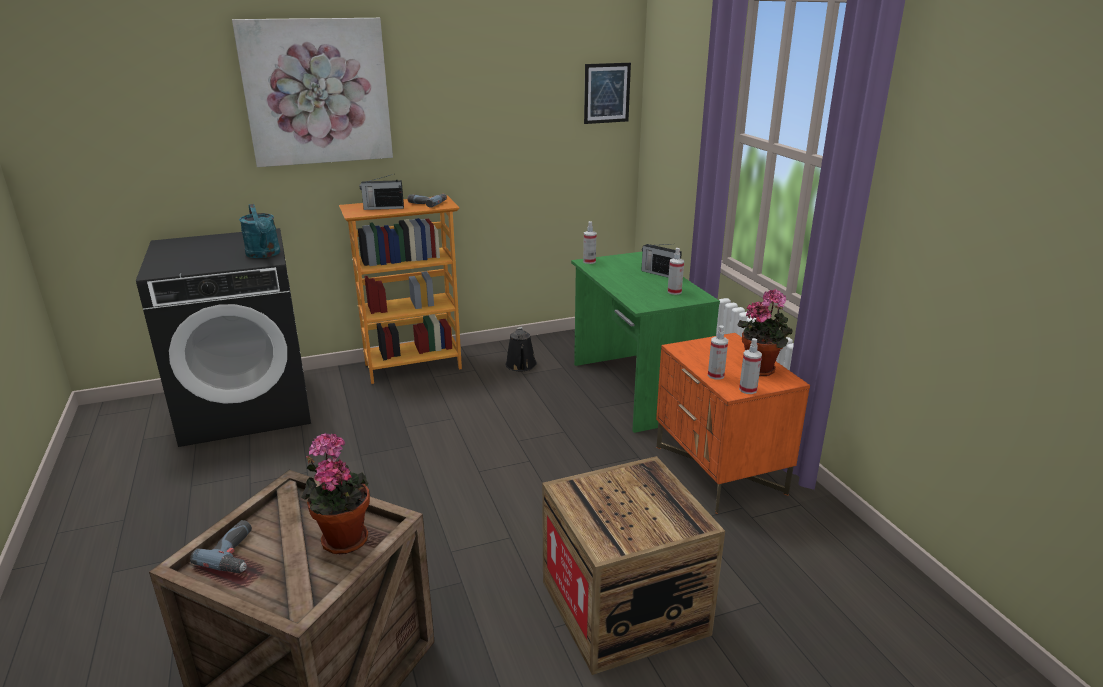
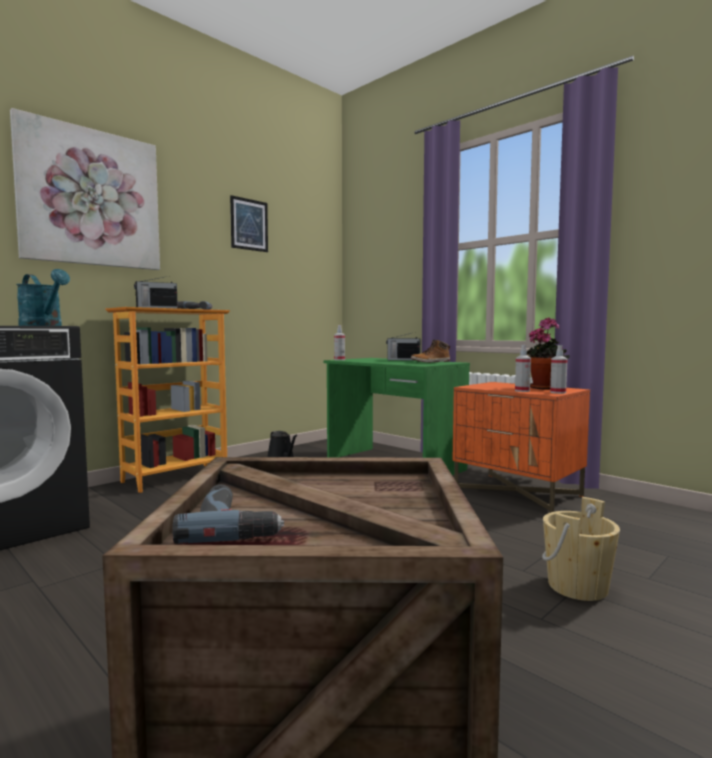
camera: 25 degrees left, 20 degrees down
(342, 538) = (369, 491): potted plant -> none
(607, 93) = (320, 247): picture -> picture (249, 224)
(623, 607) = (577, 586): crate -> beige bucket
(674, 292) = (431, 362): spray bottle -> boot

